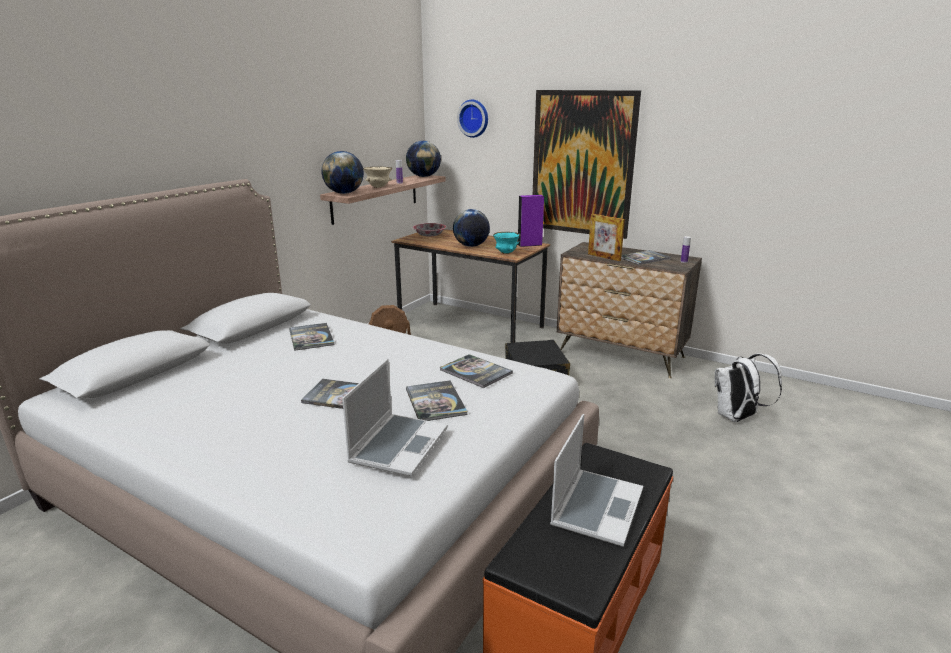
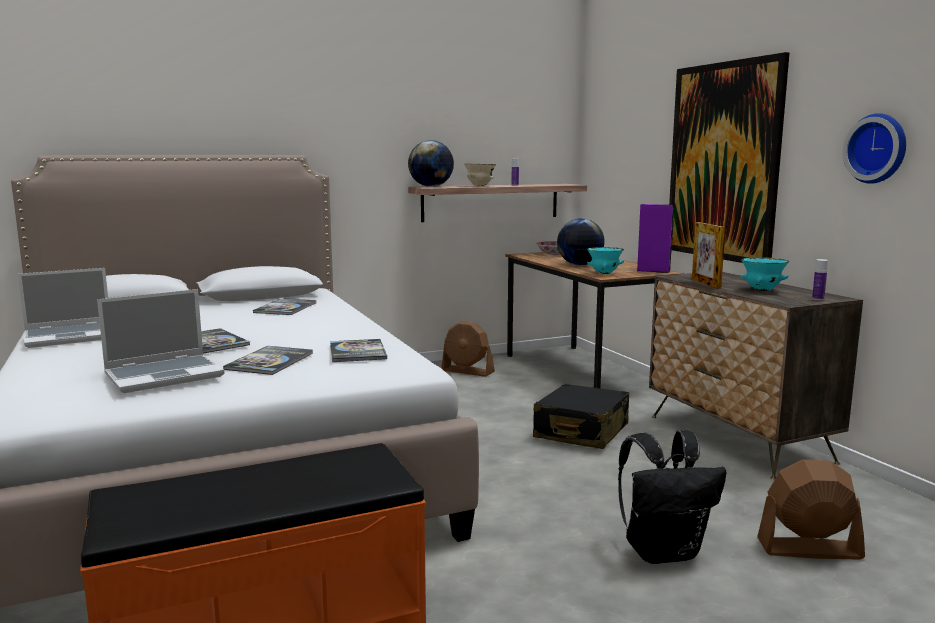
camera: 35 degrees right, 10 degrees down
(424, 176) = (561, 184): globe -> none
(474, 118) = (621, 113): wall clock -> wall clock (878, 148)
(596, 507) = (270, 486): laptop -> laptop (71, 336)
(644, 258) = (763, 290): book -> turquoise bowl
(685, 447) = (663, 551): none -> black backpack
(737, 418) = (808, 549): white backpack -> brown fan

